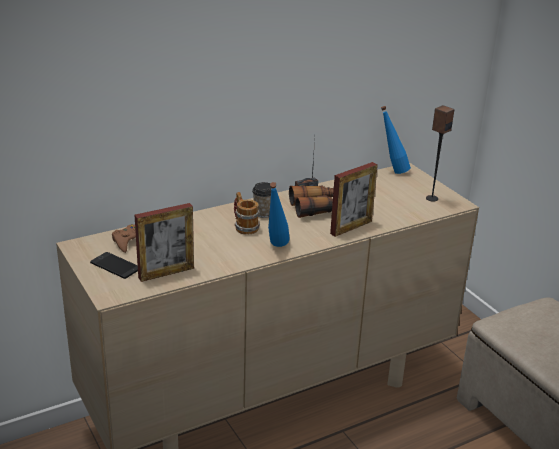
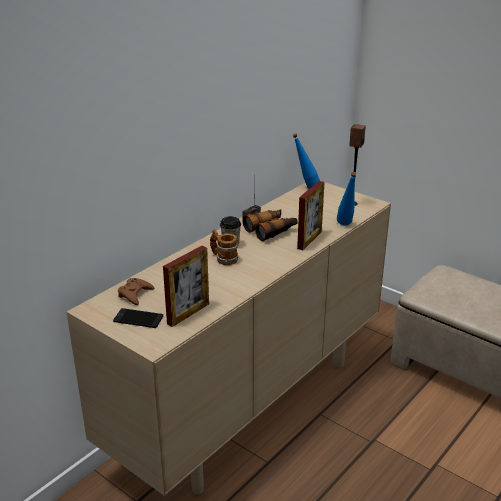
camera: 20 degrees left, 0 degrees up
(276, 248) = (263, 270): blue bottle -> blue bottle (346, 226)

